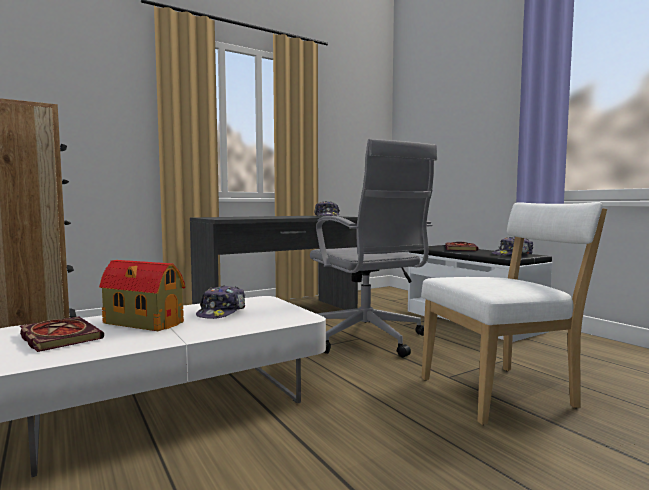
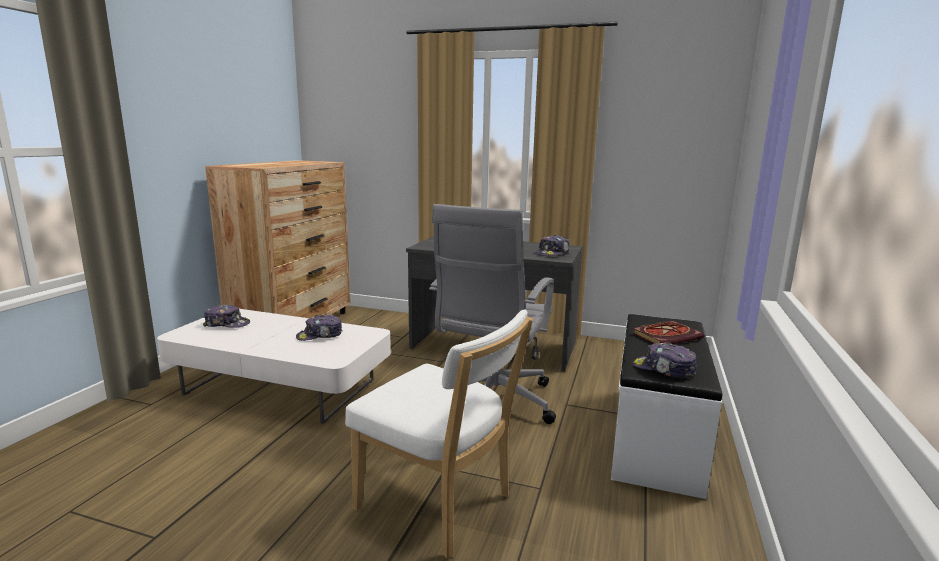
camera: 50 degrees right, 10 degrees up
(58, 337) = (227, 324): book -> cap
(142, 322) = (272, 328): toy house -> none

